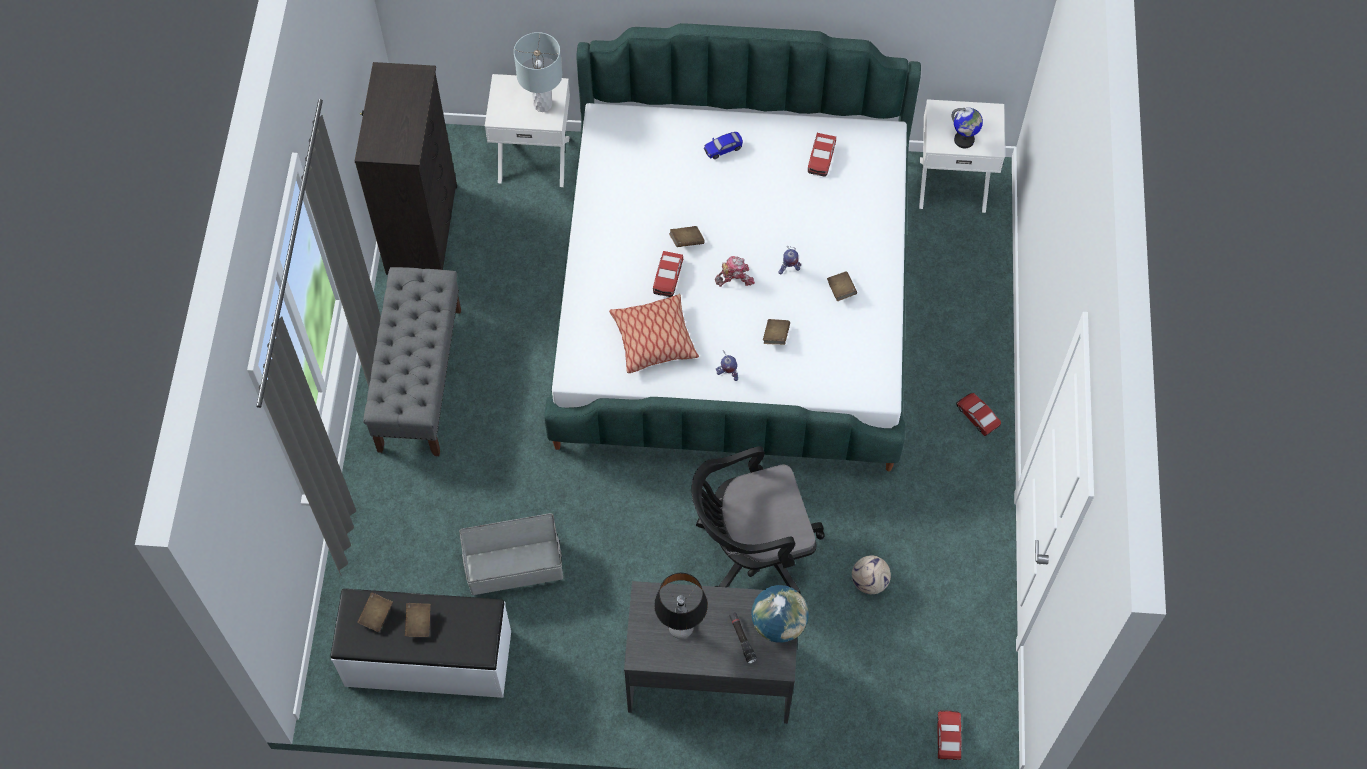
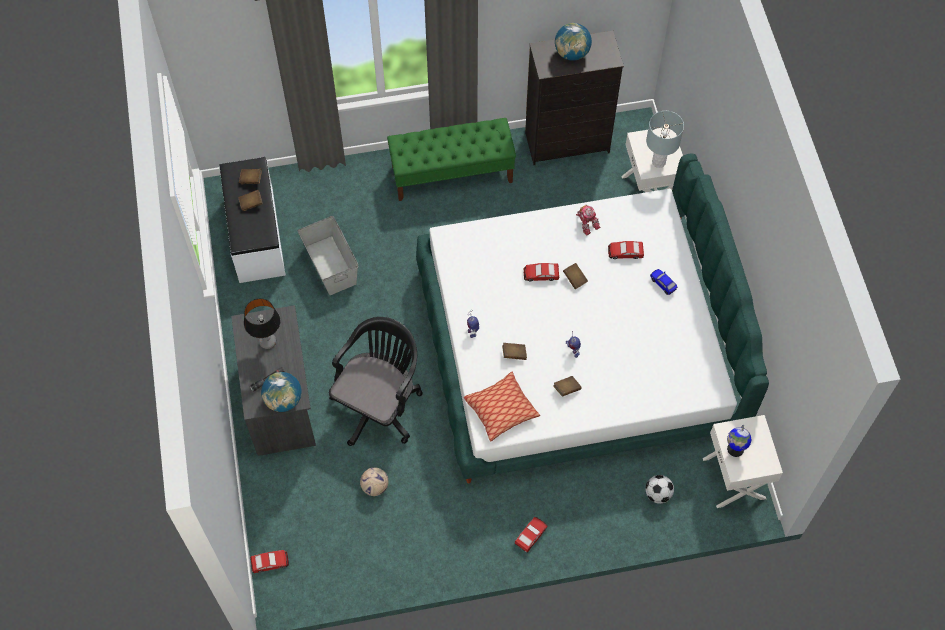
camera: 75 degrees right, 0 degrees up
(392, 117) = (572, 53): none -> globe
(420, 379) = (452, 174): grey bench -> green bench
(653, 339) = (487, 278): pillow -> pillow (501, 409)
(734, 277) = (554, 316): toy robot -> toy robot (587, 222)
(751, 550) = (379, 404): black office chair -> black office chair turned 60 degrees clockwise
(821, 158) = (679, 351): toy car -> toy car (625, 252)
(954, 267) = (658, 494): none -> football

